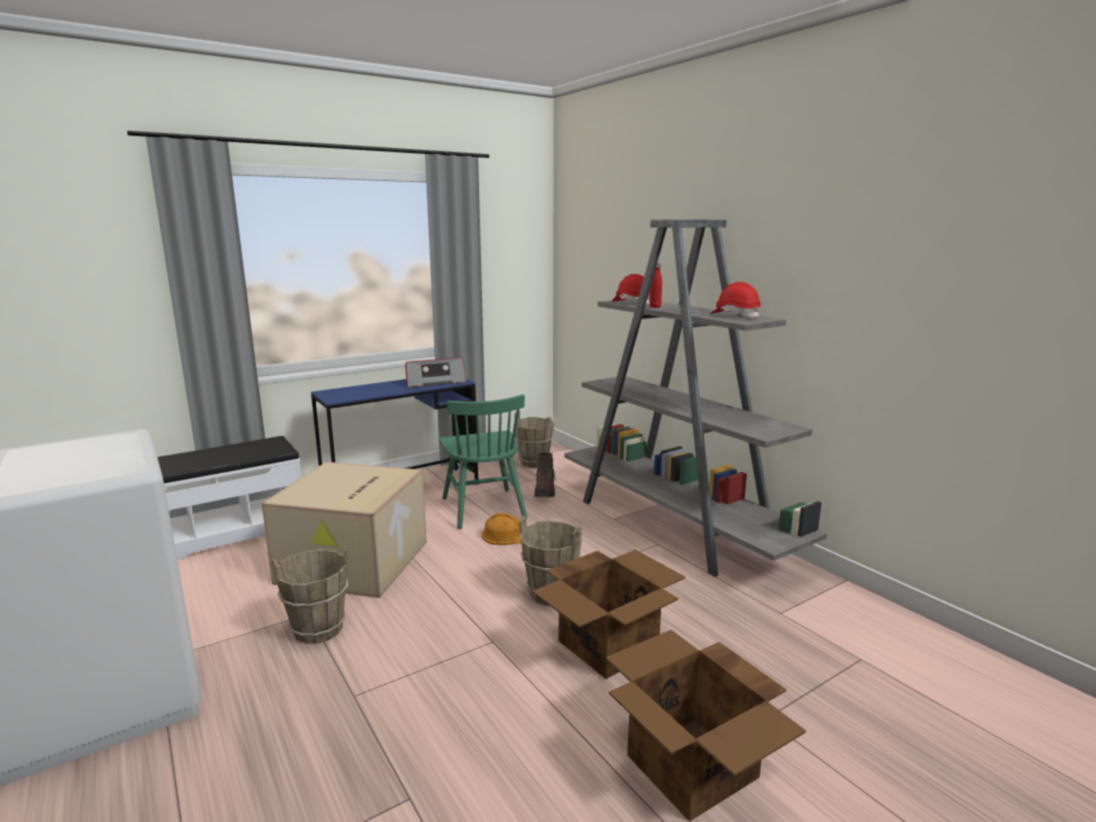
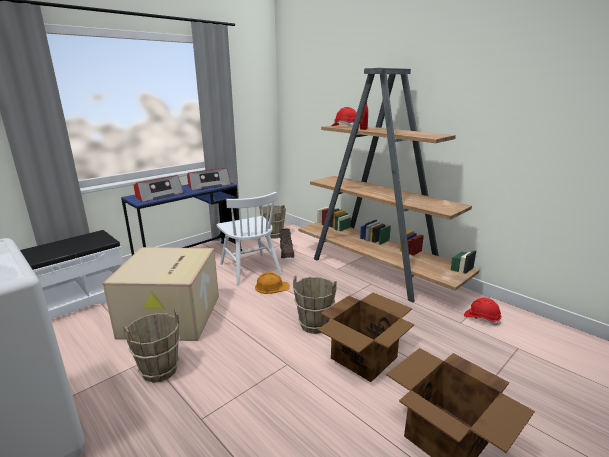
camera: 10 degrees left, 5 degrees up
(361, 392) = (159, 195): none -> radio
(483, 508) = (250, 268): green chair -> white chair
(675, 526) = (376, 270): grey bookcase -> brown bookcase
(735, 315) = (421, 133): red hard hat -> red hard hat (481, 318)

